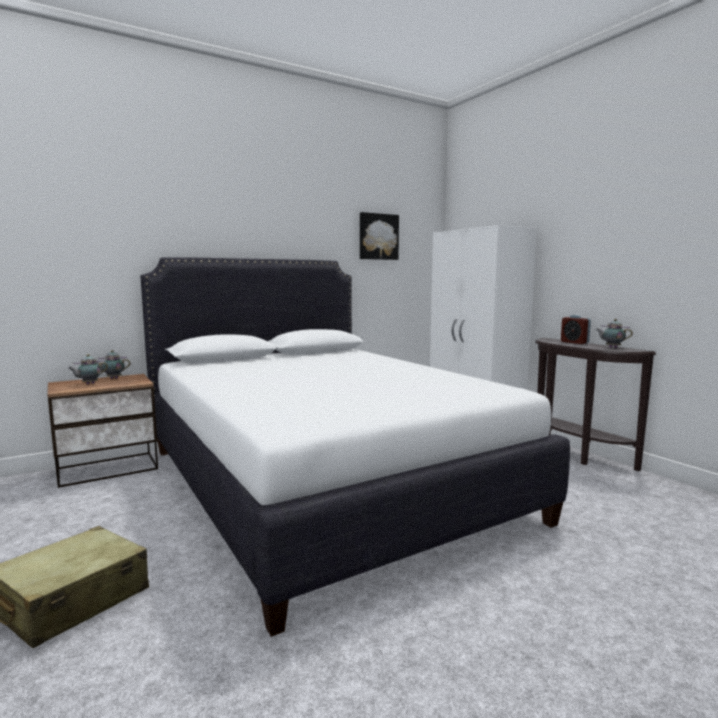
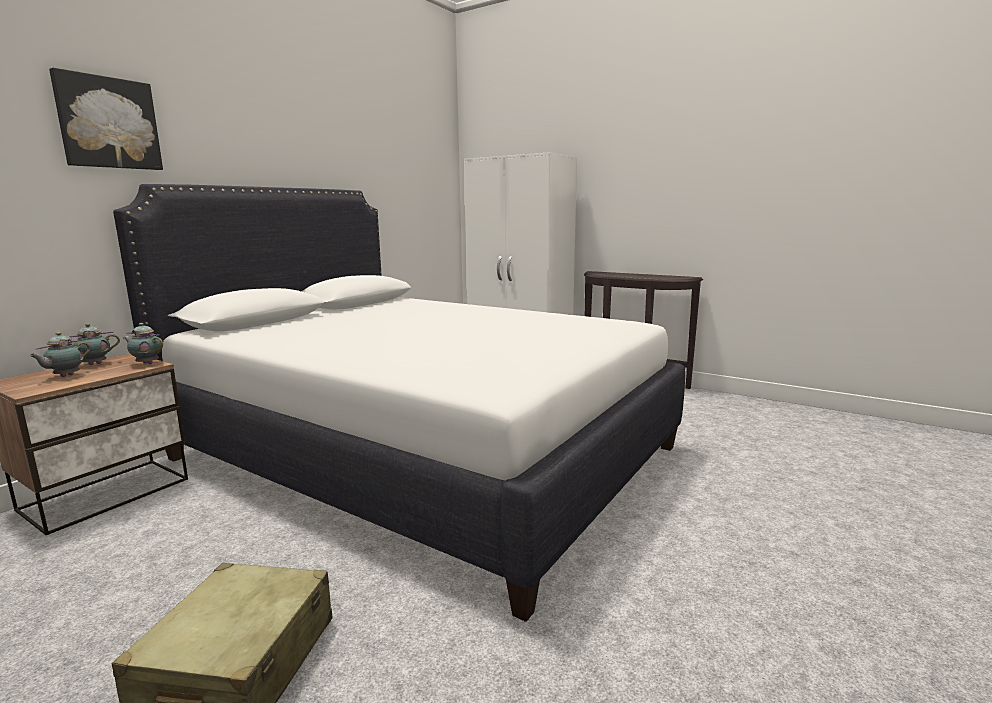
camera: 25 degrees left, 5 degrees up
(378, 236) = (397, 162): picture -> picture (108, 123)
(574, 342) = (624, 274): alarm clock -> none
(612, 347) = (664, 276): teapot -> teapot (147, 363)

